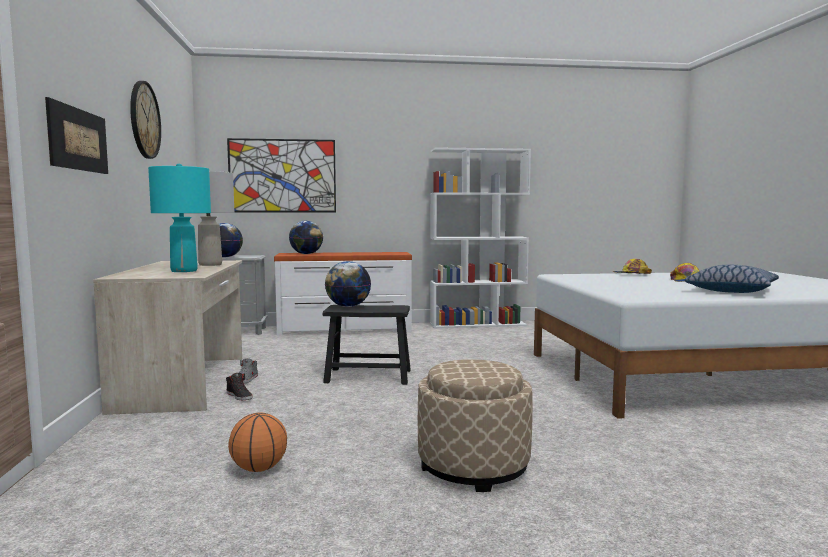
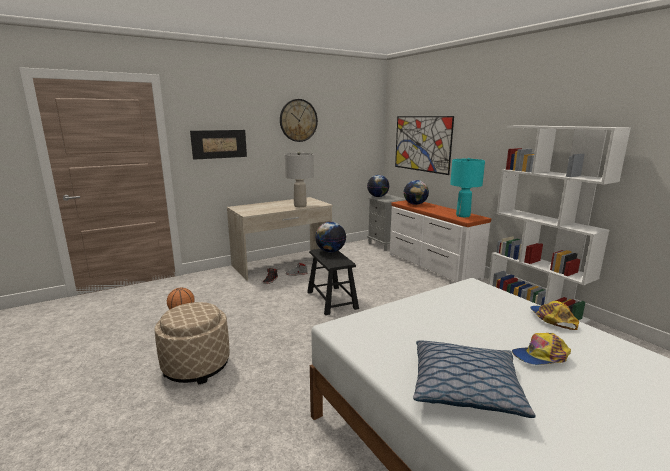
camera: 65 degrees right, 10 degrees up
(184, 271) = (267, 209): turquoise table lamp -> turquoise table lamp (463, 215)

